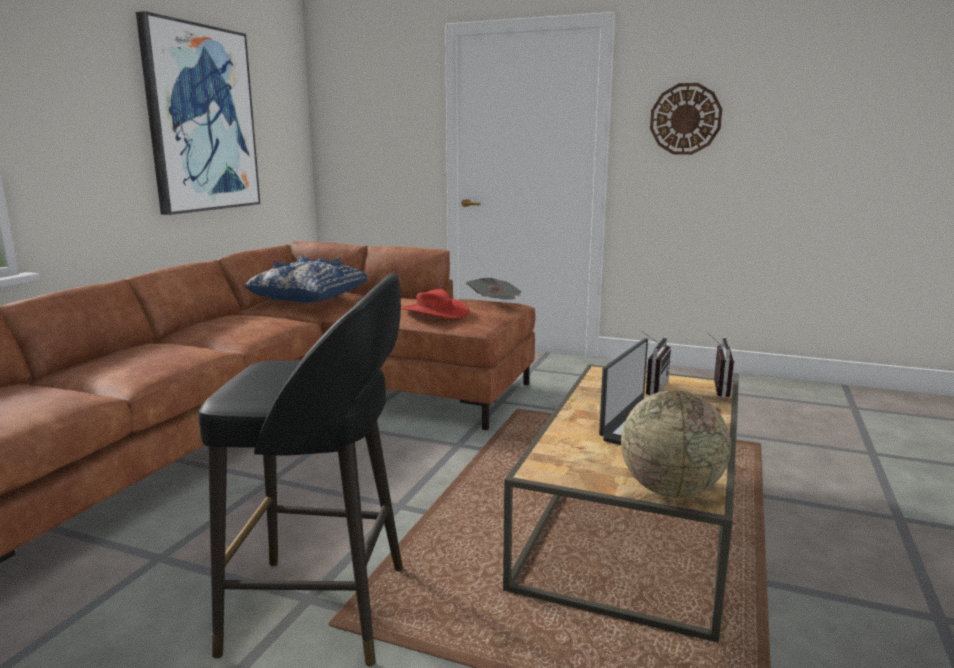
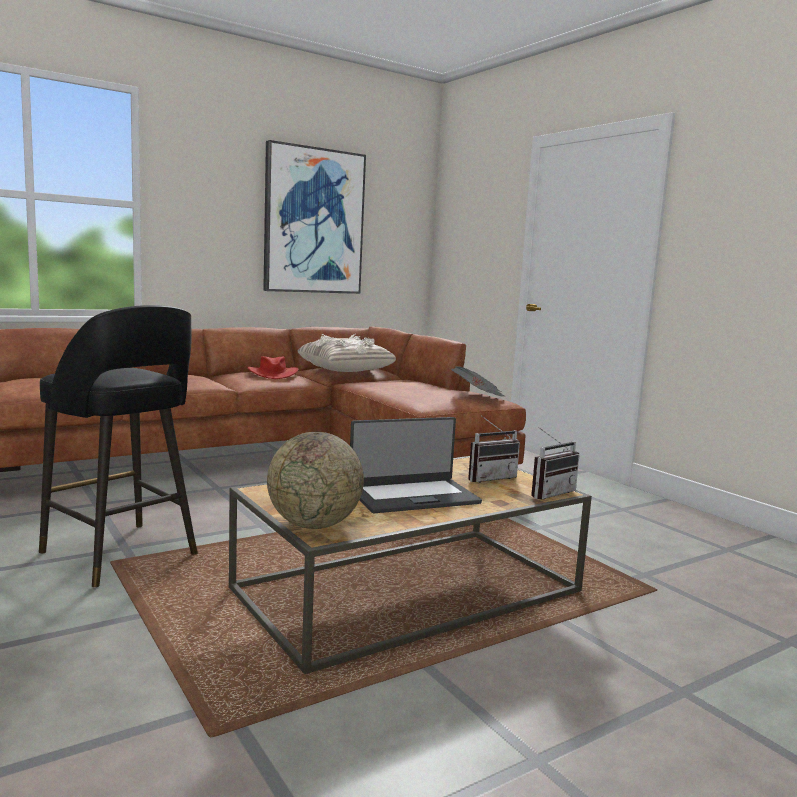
camera: 35 degrees right, 5 degrees down
(309, 300) = (345, 371): blue pillow -> beige pillow
(434, 312) = (408, 391): red hat -> red hat (272, 374)
(685, 119) = (735, 224): wall clock -> none

